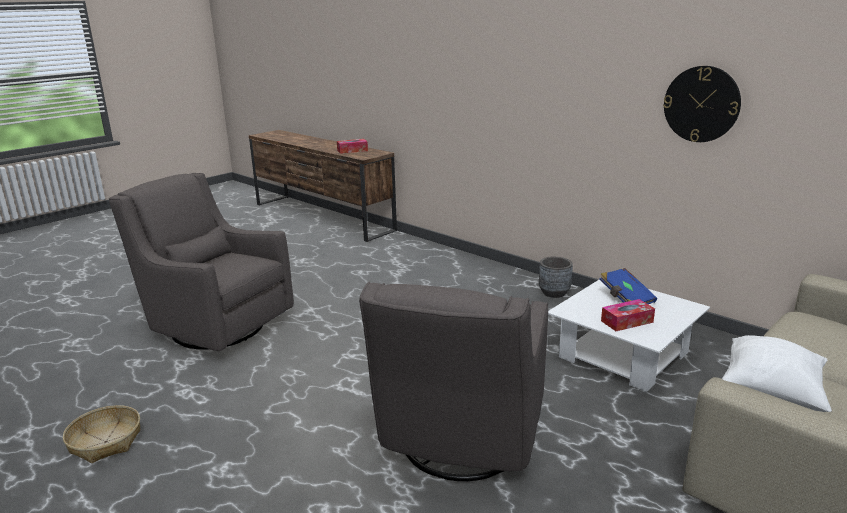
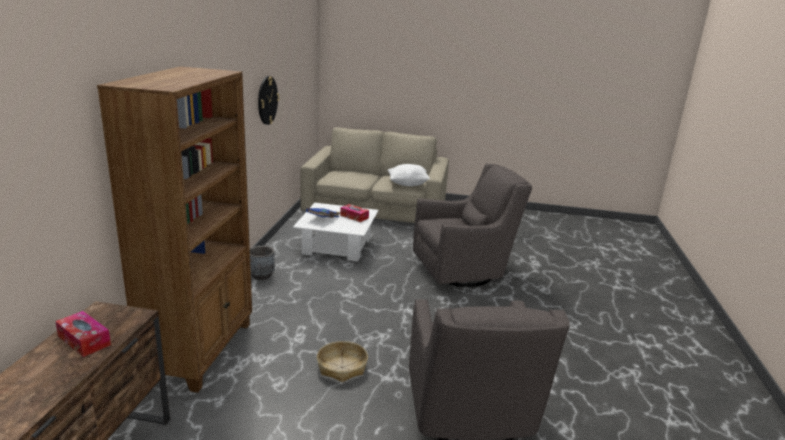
camera: 125 degrees left, 0 degrees up
(106, 442) = (619, 377): basket -> basket (342, 367)
(434, 255) = (201, 350): none -> brown bookcase

